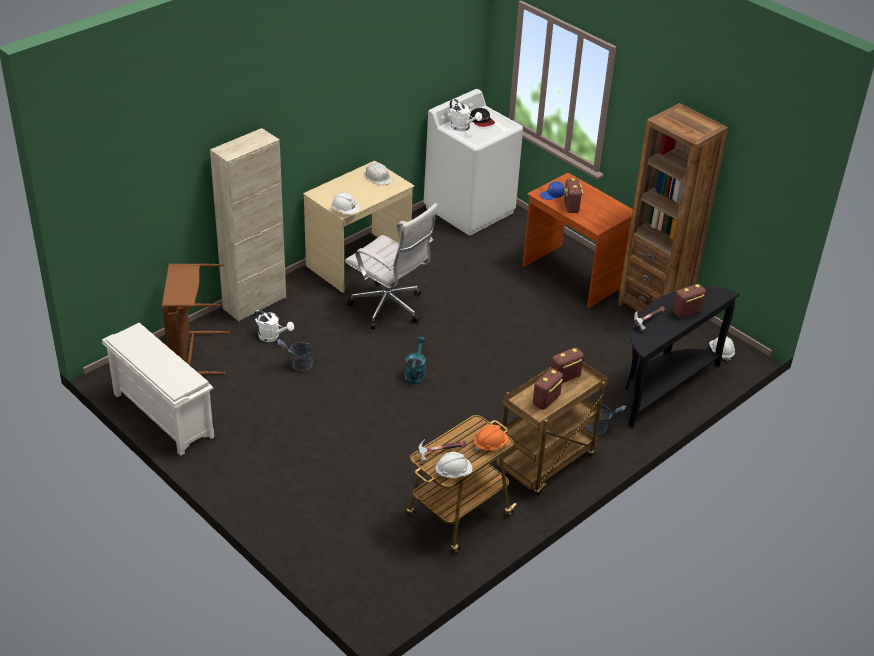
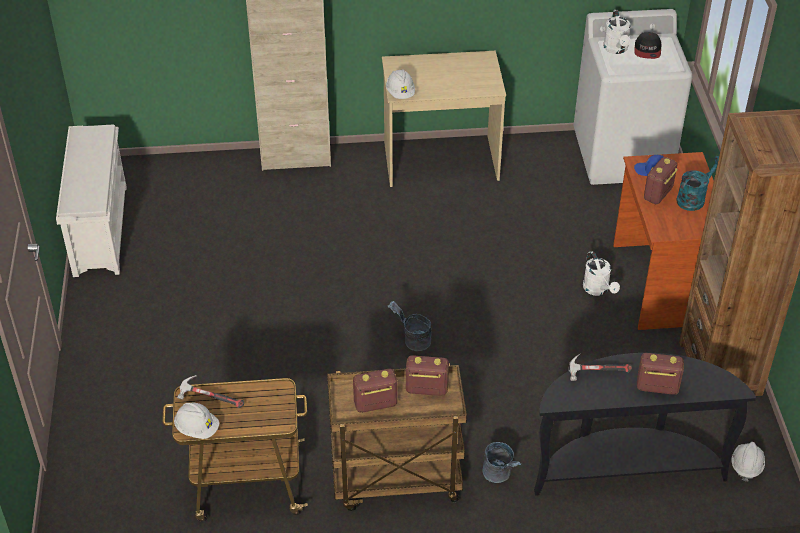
camera: 40 degrees right, 5 degrees up
(191, 353) = (187, 182): brown laundry basket -> none
(272, 337) = (275, 201): white watering can -> white watering can (598, 290)
(298, 365) = (267, 241): grey bucket -> grey bucket (412, 340)
(378, 177) = (477, 70): white hard hat -> none
(390, 308) = (419, 226): white office chair -> none
(415, 373) = (369, 308): turquoise watering can -> turquoise watering can (694, 198)
(490, 445) = (268, 420): orange hard hat -> none

